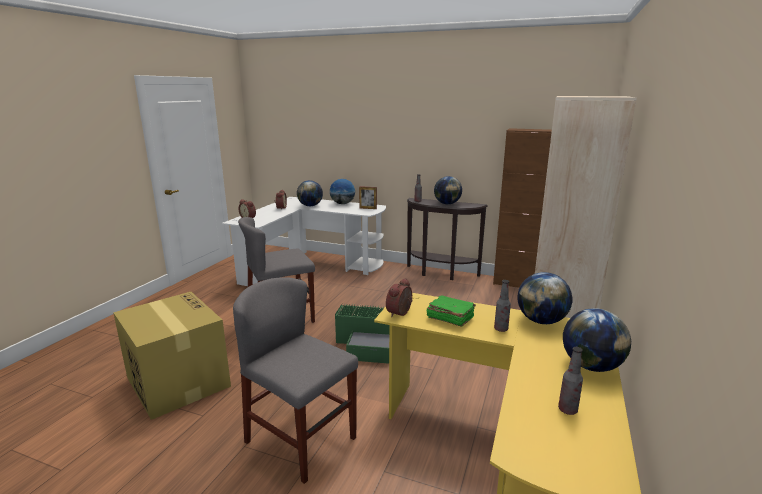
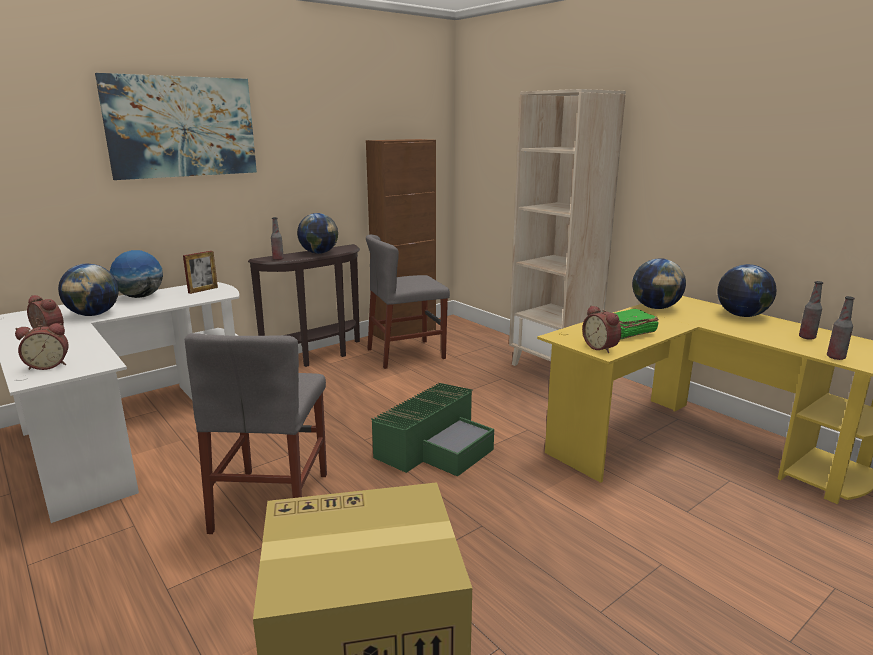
camera: 60 degrees left, 0 degrees up
(301, 440) = (610, 556): grey chair -> grey chair (406, 354)
(382, 114) = (182, 127): none -> picture
(501, 329) = (664, 322): bottle -> bottle (835, 357)

